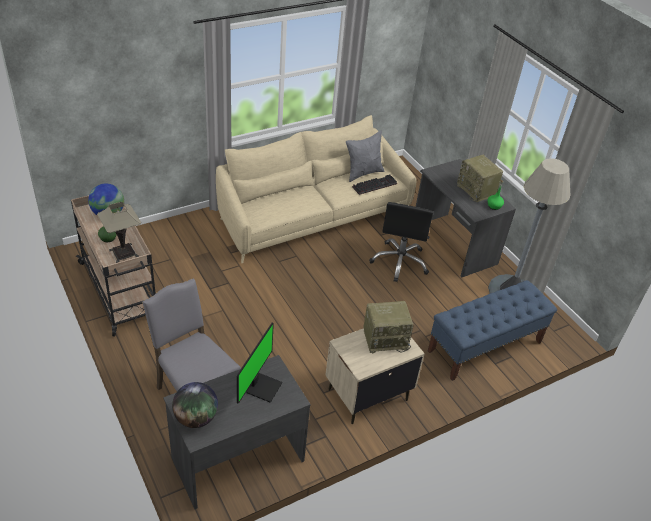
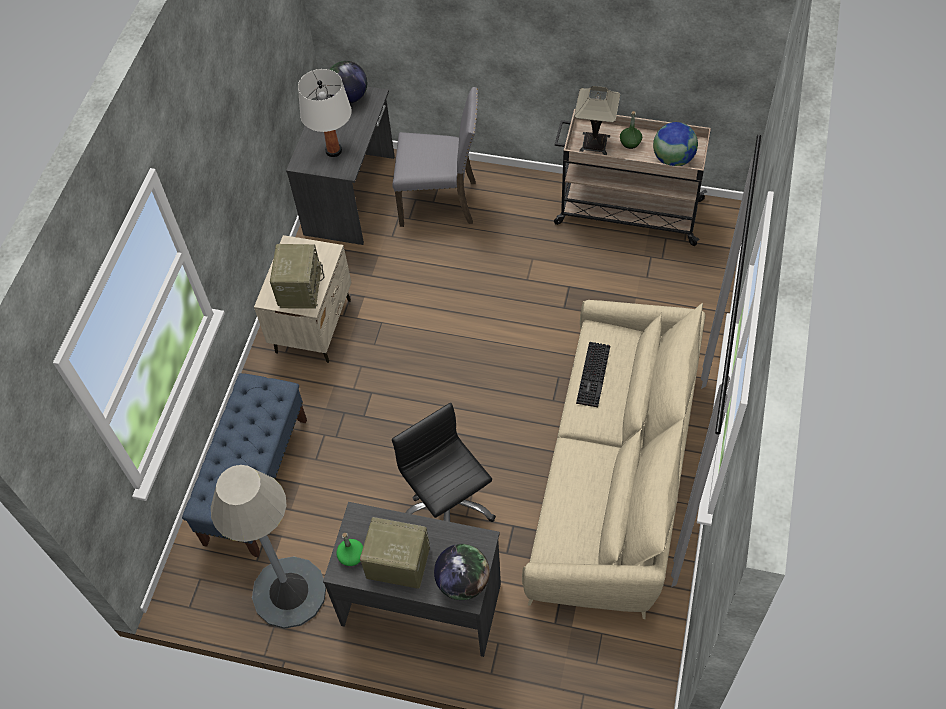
camera: 140 degrees right, 15 degrees up
(262, 387) = (334, 151): monitor -> white table lamp
(363, 173) = (599, 523): grey pillow -> none
(374, 185) = (561, 516): keyboard -> keyboard (594, 376)
(385, 339) = (299, 288): radio -> radio turned 150 degrees clockwise
(455, 169) = (463, 582): none -> globe

